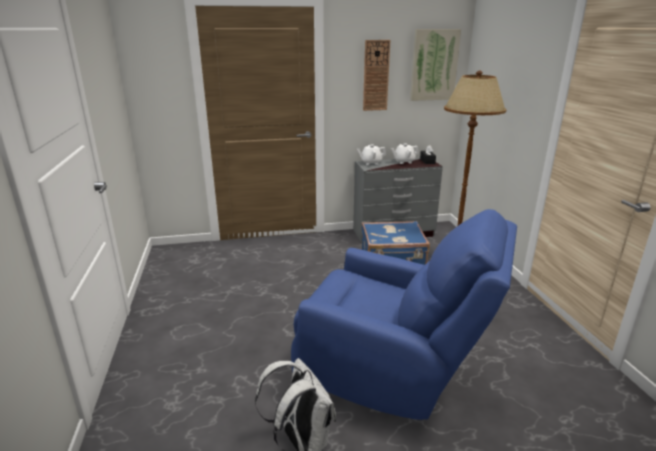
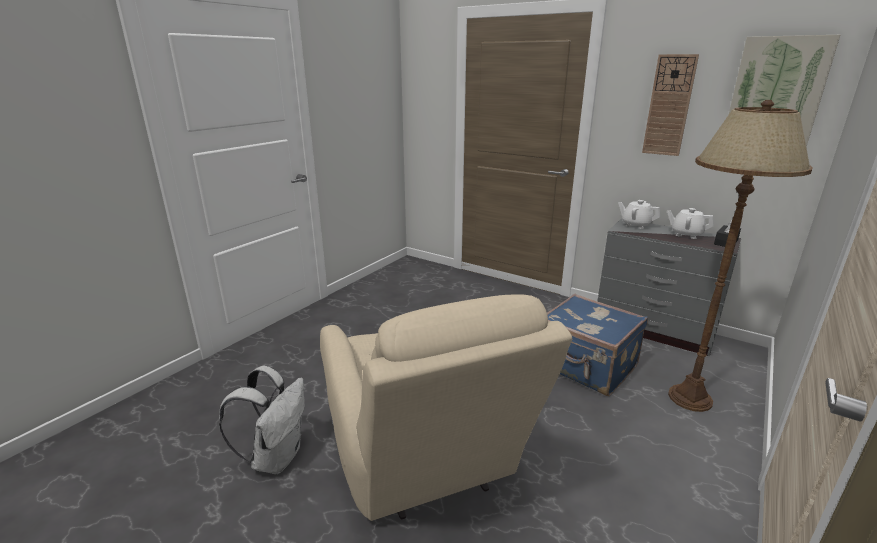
camera: 45 degrees right, 0 degrees up
(392, 371) = (425, 460): blue armchair -> beige armchair

